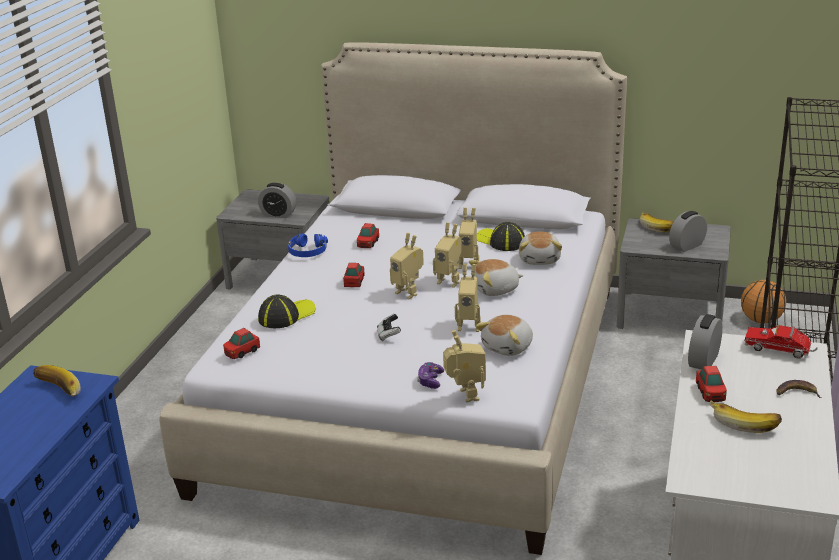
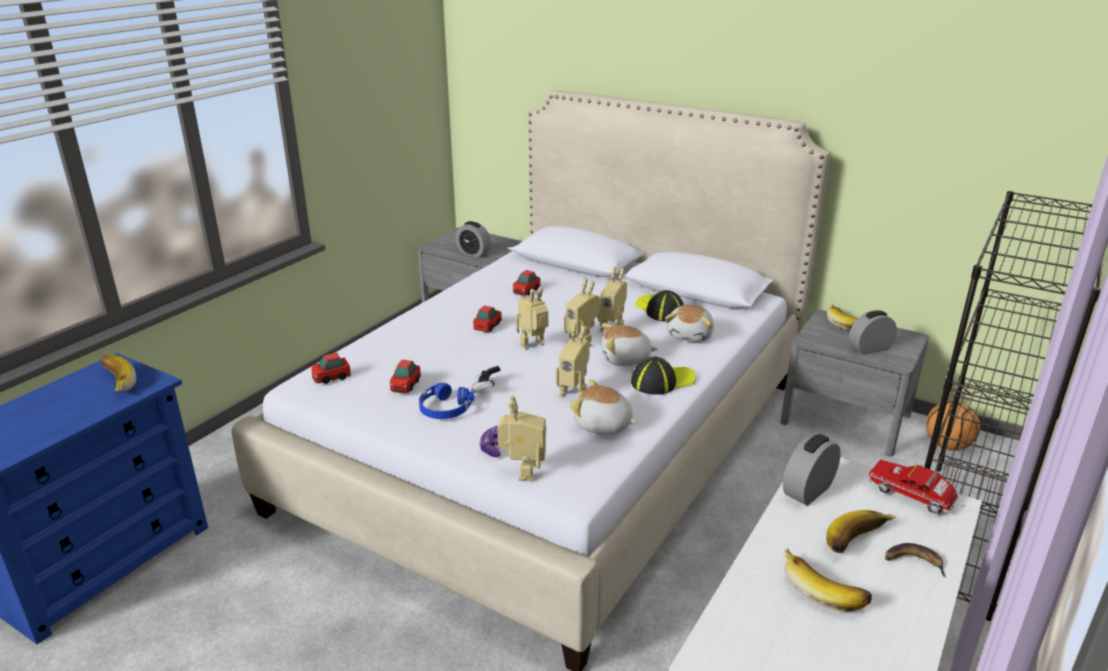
camera: 15 degrees right, 0 degrees up
(286, 315) = (399, 348): cap -> cap (662, 381)
(307, 251) = (464, 289): blue headphones -> blue headphones (444, 409)
(408, 292) = (533, 346): toy robot -> toy robot turned 90 degrees clockwise
(508, 347) = (603, 425): plush toy -> plush toy turned 60 degrees clockwise
(710, 393) = (797, 536): toy car -> toy car (405, 385)
(755, 388) = (859, 543): none -> banana

